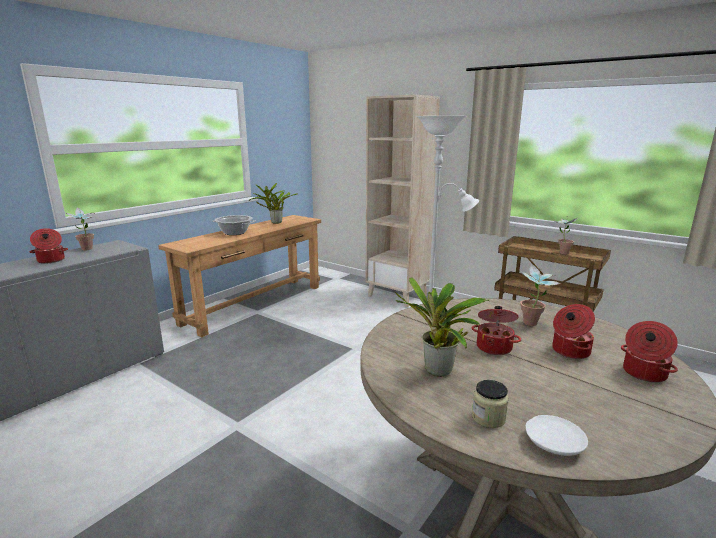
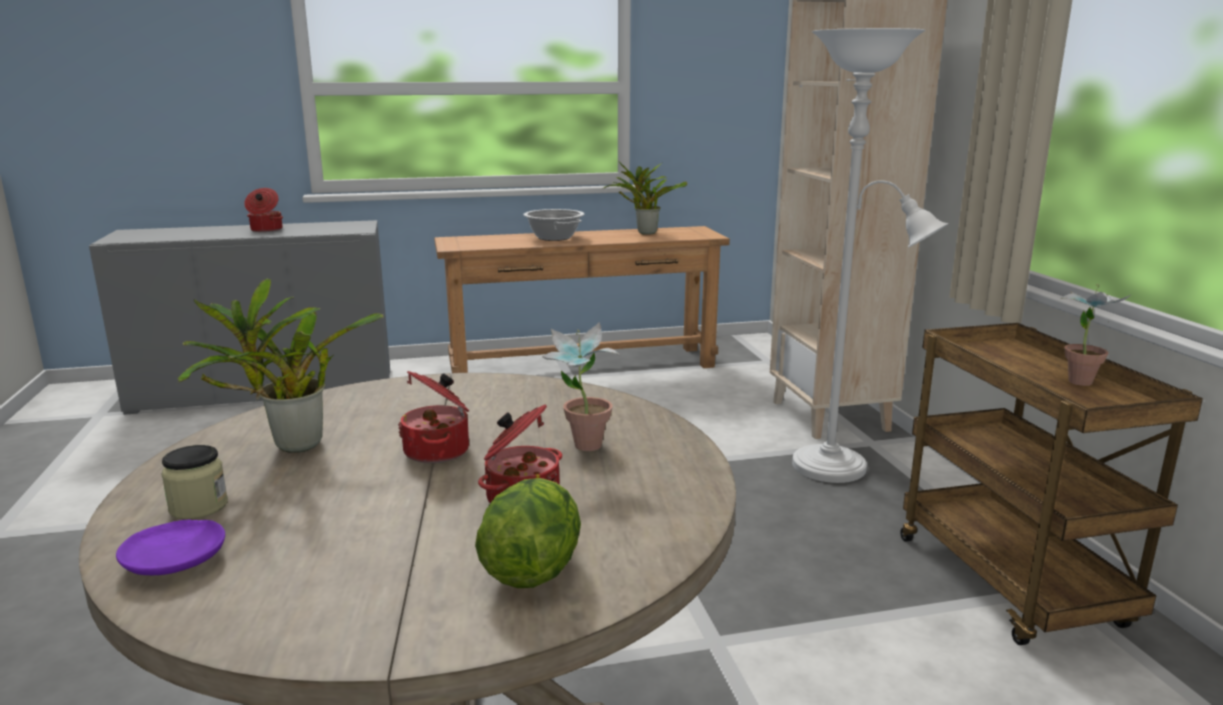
camera: 40 degrees right, 0 degrees up
(87, 250) = (321, 225): potted plant -> none
(554, 442) = (176, 560): white plate -> purple plate
(643, 373) = (532, 570): cooking pot -> lettuce

